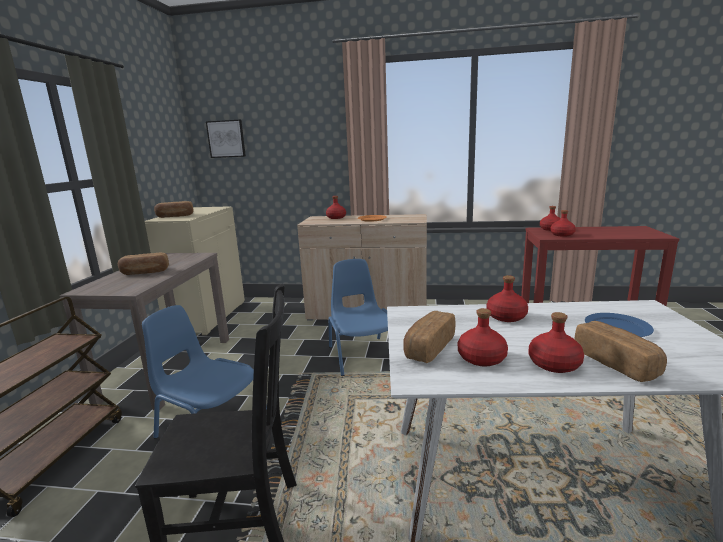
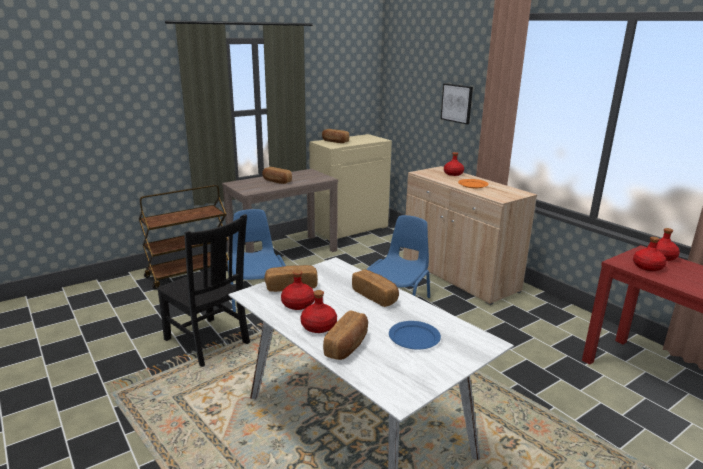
camera: 45 degrees right, 5 degrees up
(226, 139) = (403, 78): picture -> picture (457, 103)
(506, 317) = (375, 296): red bottle -> bread

